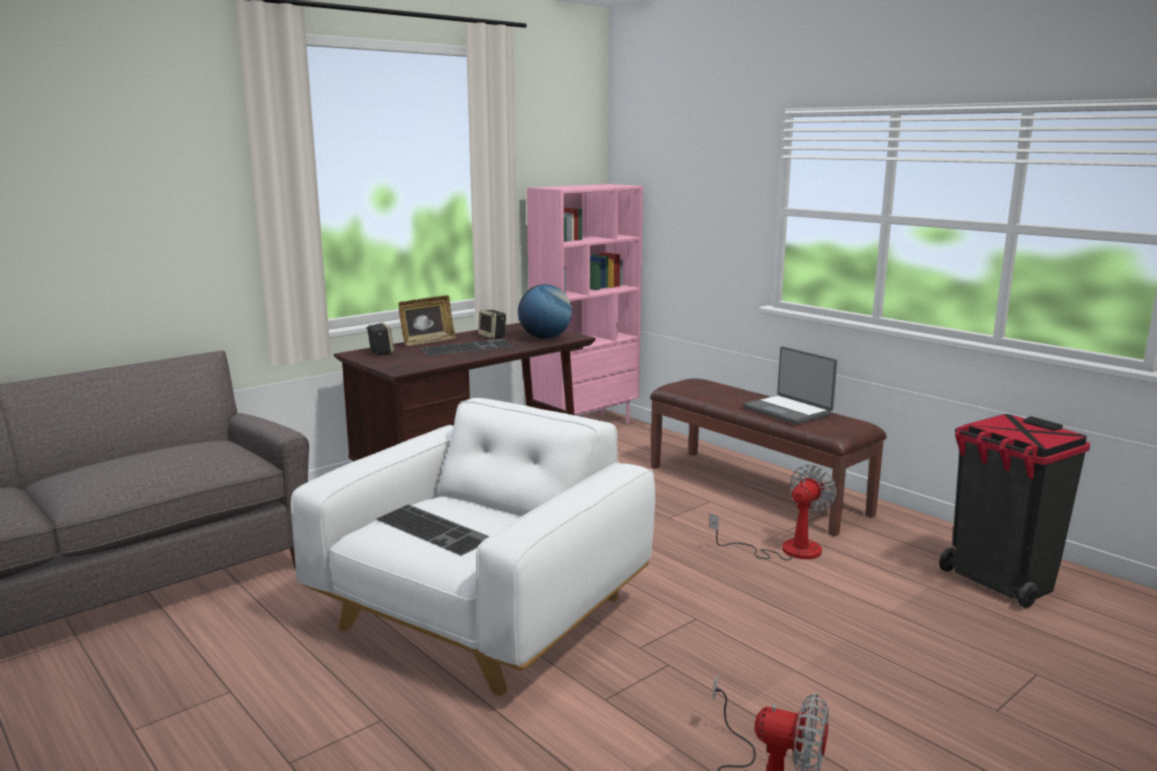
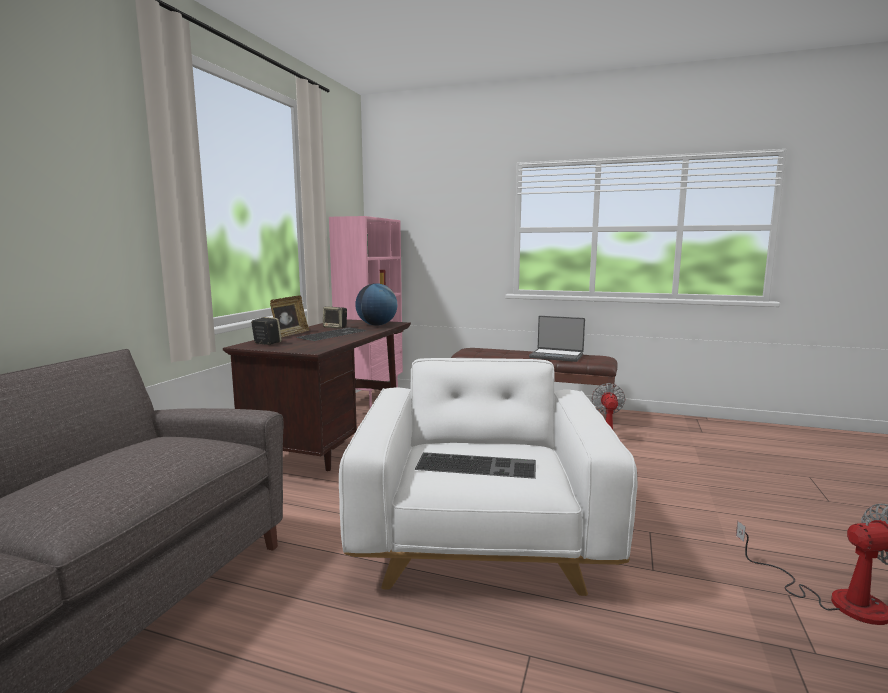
camera: 30 degrees left, 5 degrees down
(1000, 582) = (719, 436): black trash can -> none

